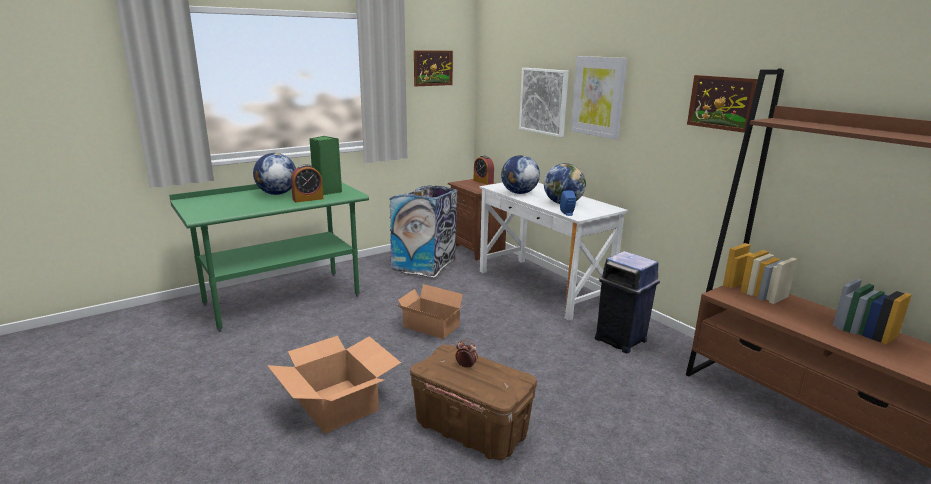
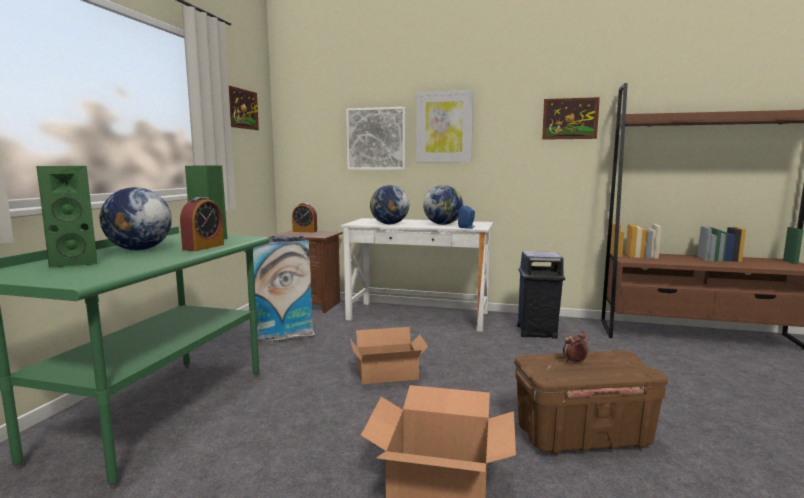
camera: 40 degrees left, 10 degrees down
(230, 200) = (77, 262): none -> green speaker

